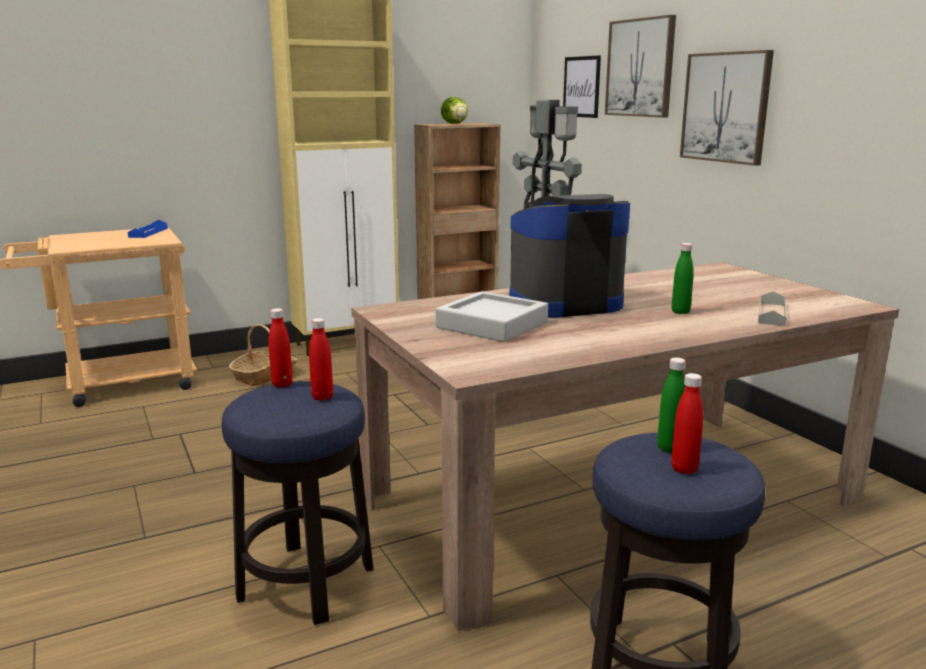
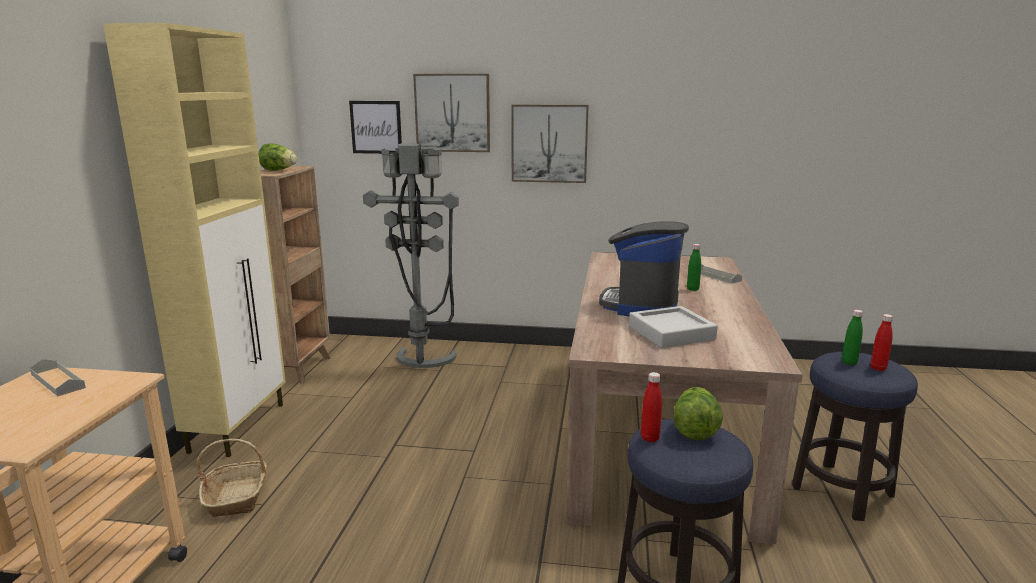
camera: 55 degrees left, 0 degrees up
(148, 233) = (57, 381): blue tray -> grey tray
(322, 397) = (694, 430): red bottle -> lettuce

